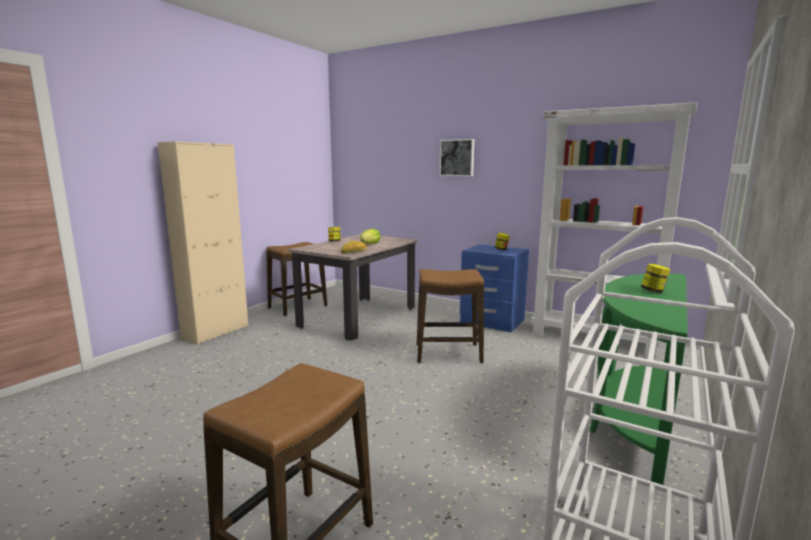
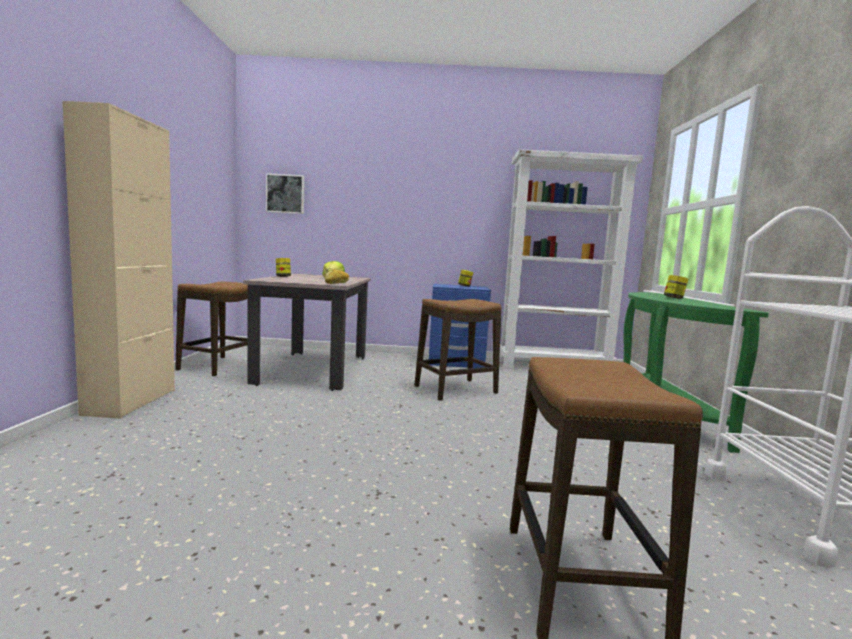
camera: 30 degrees left, 5 degrees down
(457, 157) = (408, 192): picture -> picture (285, 194)

